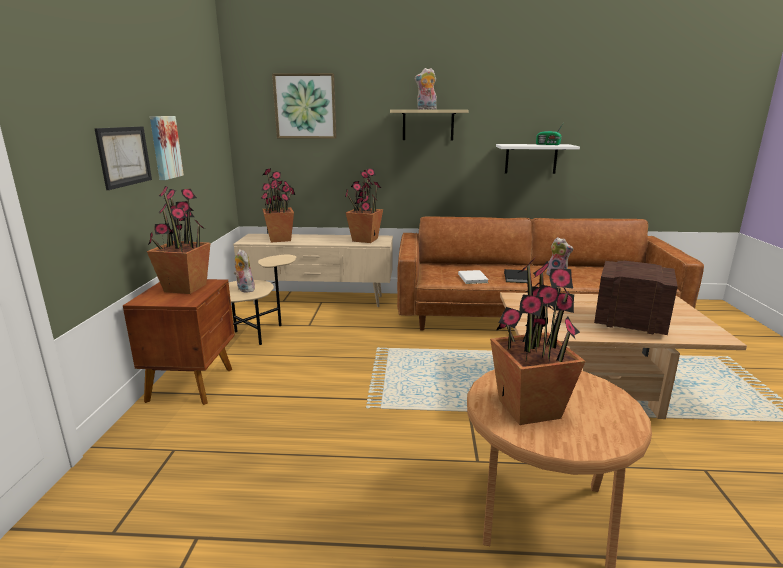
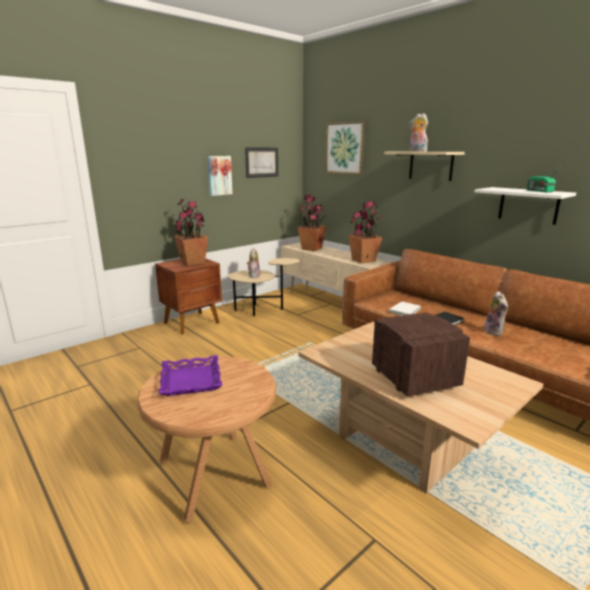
camera: 45 degrees right, 0 degrees up
(124, 156) = (178, 179): picture -> picture (261, 162)
(529, 408) = (190, 380): potted plant -> purple tray

